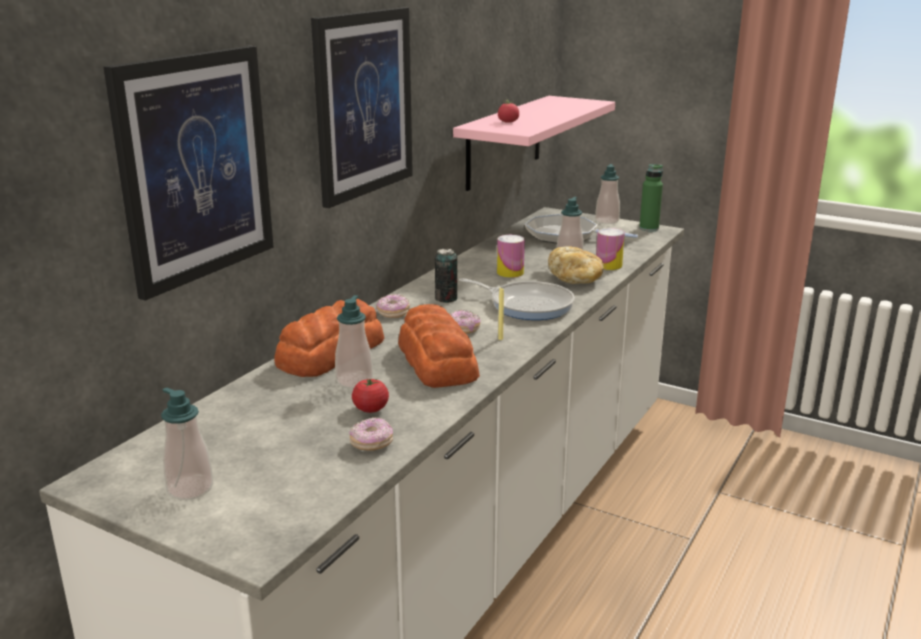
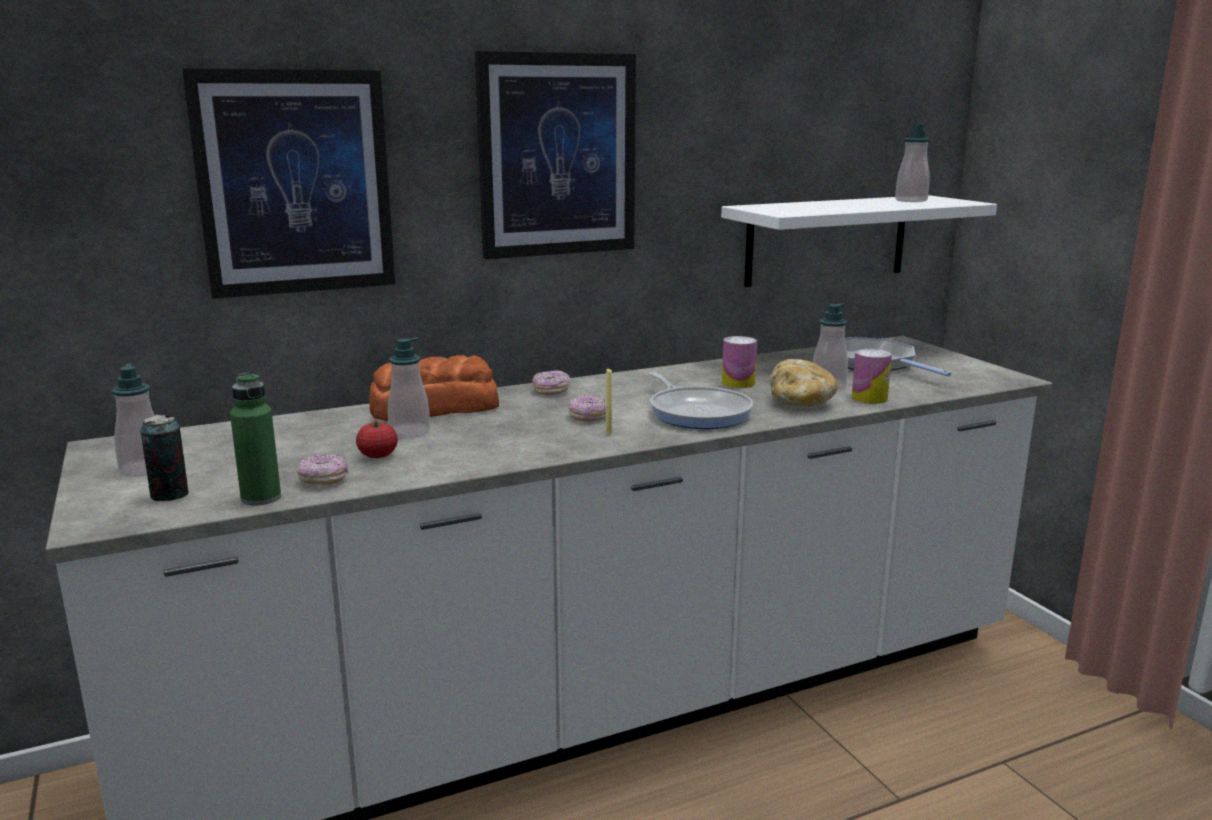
camera: 35 degrees right, 5 degrees down
(437, 361) = (511, 436): bread -> none
(446, 299) = (625, 391): can -> can (170, 495)
(504, 142) = (827, 240): pink shelf -> white shelf
(508, 122) = (795, 207): tomato -> none
(607, 221) = (956, 359): soap dispenser -> soap dispenser (911, 200)
(649, 228) = (998, 374): green bottle -> green bottle (261, 498)

